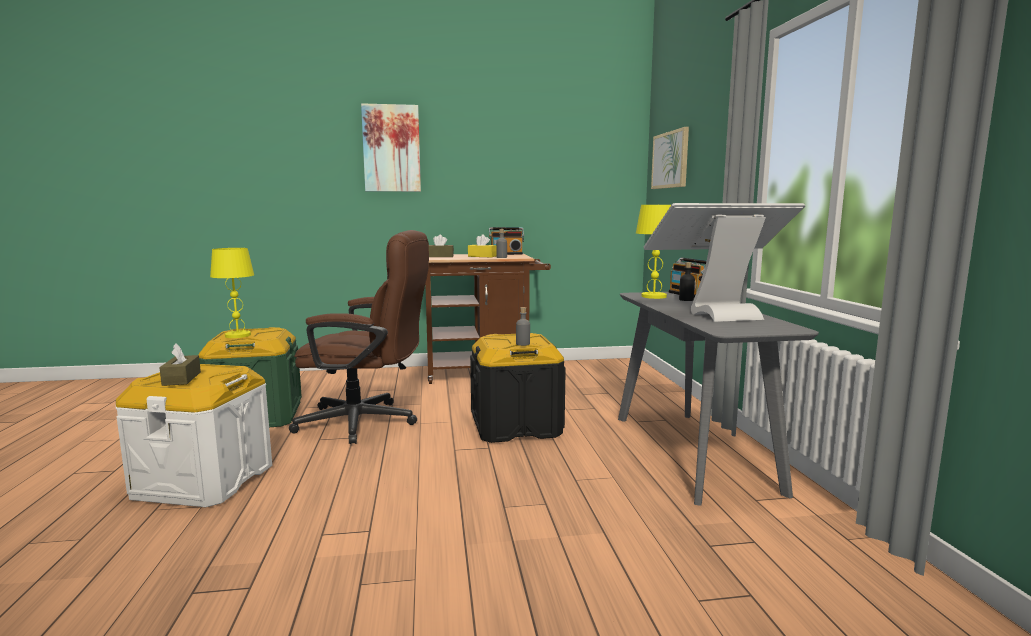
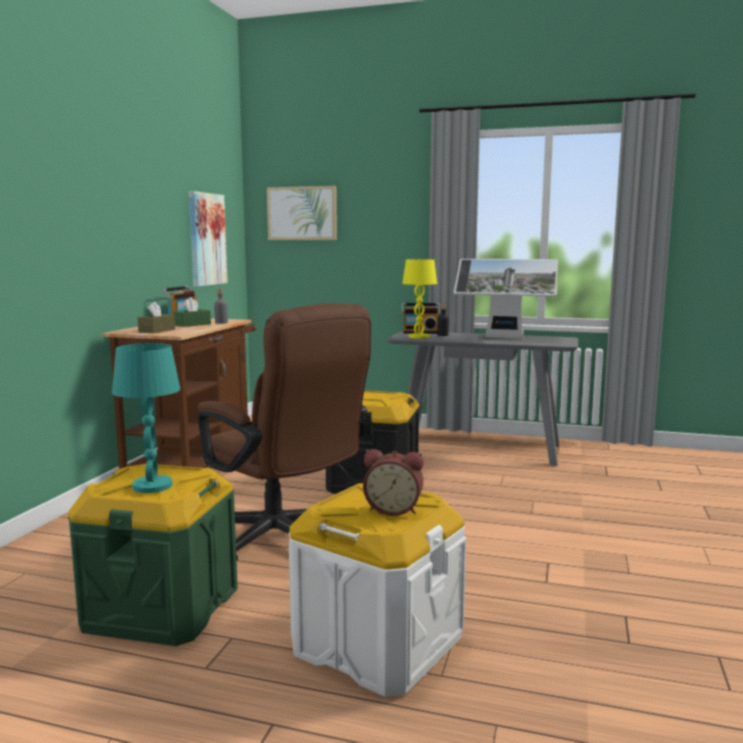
camera: 65 degrees left, 0 degrees up
(181, 379) = (393, 509): brown tissue box -> alarm clock
(237, 335) = (152, 486): yellow table lamp -> turquoise table lamp
(367, 422) = (284, 540): brown office chair -> brown office chair turned 105 degrees clockwise
(391, 148) = (58, 178): picture -> picture (206, 239)
(482, 256) = (192, 324): yellow tissue box -> green tissue box
(523, 344) = (391, 397): grey bottle -> none
(717, 313) = (504, 338): monitor -> monitor turned 90 degrees counterclockwise

